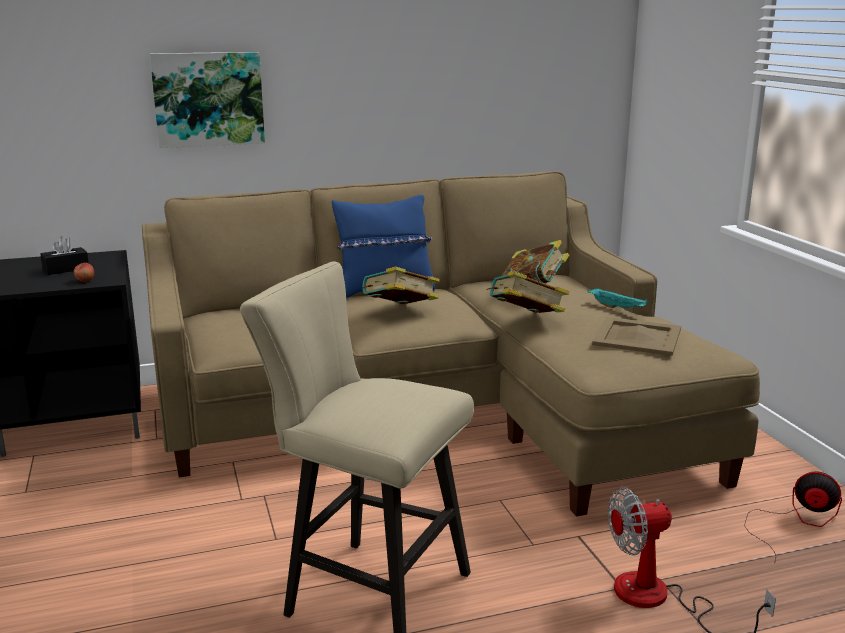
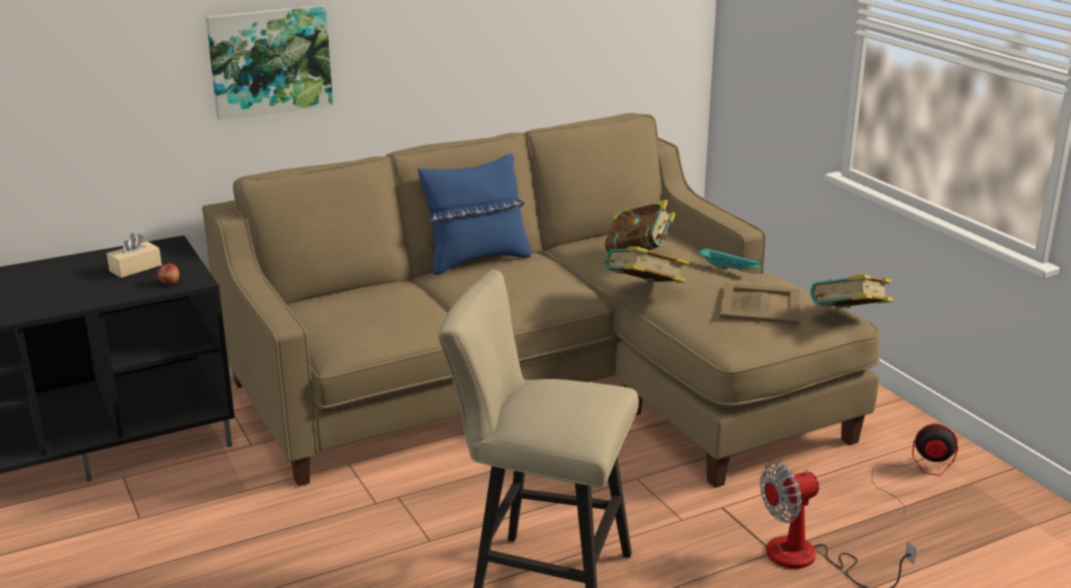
camera: 10 degrees left, 5 degrees up
(66, 269) = (135, 268): black tissue box -> beige tissue box
(400, 312) = (508, 289): book -> book (848, 319)

